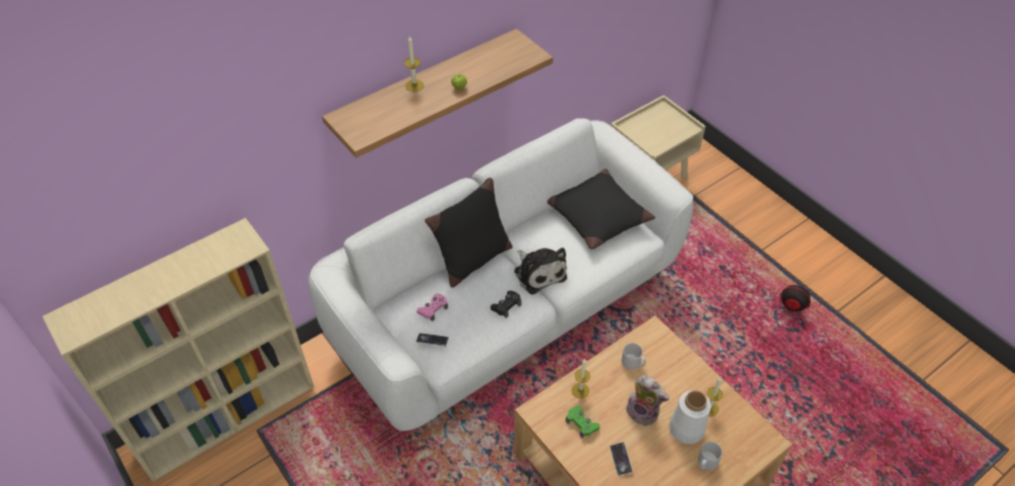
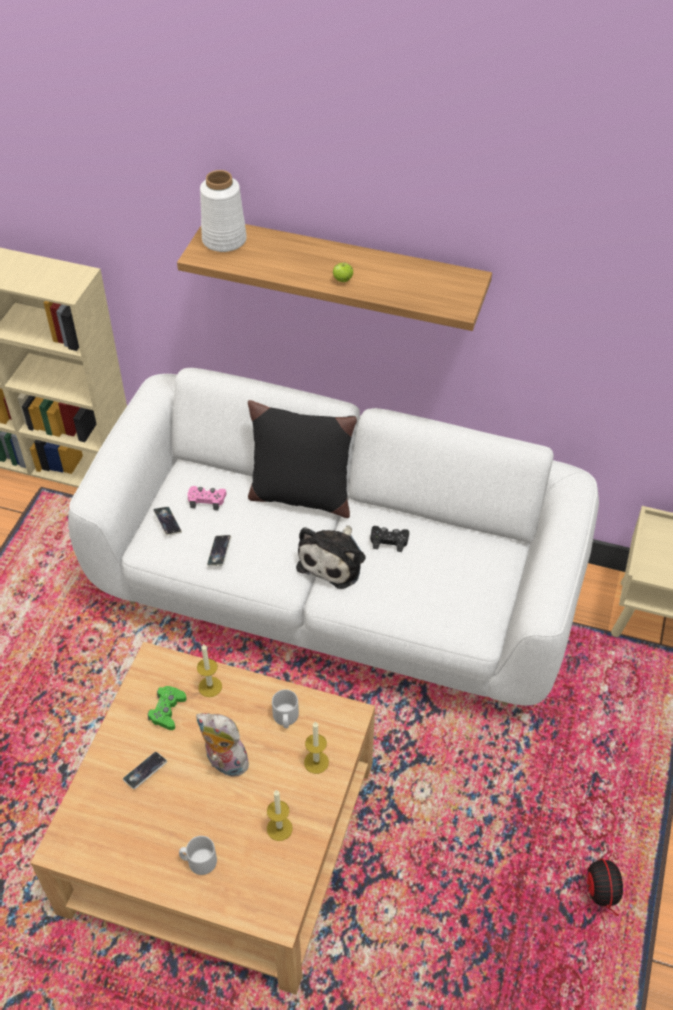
camera: 55 degrees right, 0 degrees up
(414, 85) = (312, 249): candle -> candle (316, 762)
(484, 325) = (219, 552): none -> phone
(506, 306) = (261, 557): black game controller -> black game controller (389, 541)
(597, 216) = (465, 568): black pillow -> none
(643, 412) = (224, 763): plush toy -> plush toy turned 120 degrees clockwise
(687, 428) = (233, 818): white vase -> white vase (225, 240)

